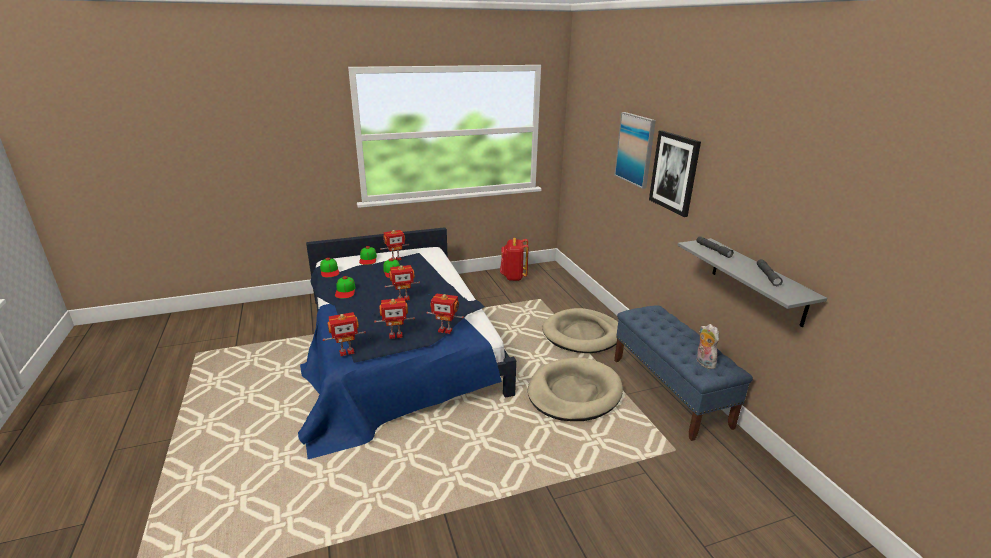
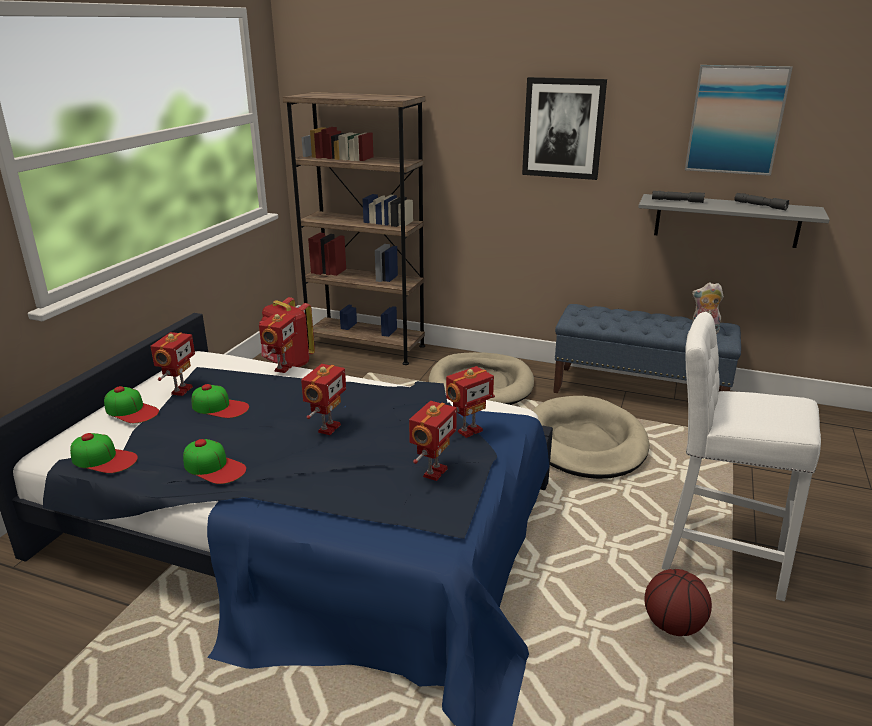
camera: 50 degrees left, 0 degrees up
(346, 352) = (422, 534): toy robot -> toy robot (282, 368)
(436, 486) = (673, 625): none -> basketball
(519, 484) = (715, 555): none -> white stool
(564, 286) = (366, 347): none -> brown bookcase
(635, 149) = (474, 113): picture -> picture (735, 120)

